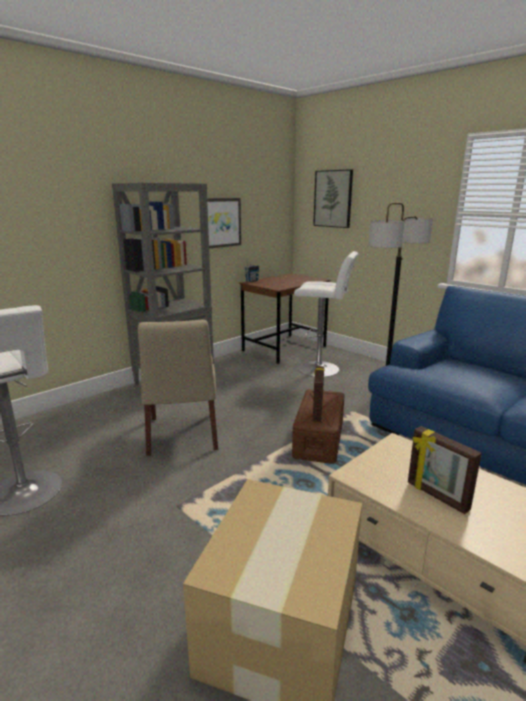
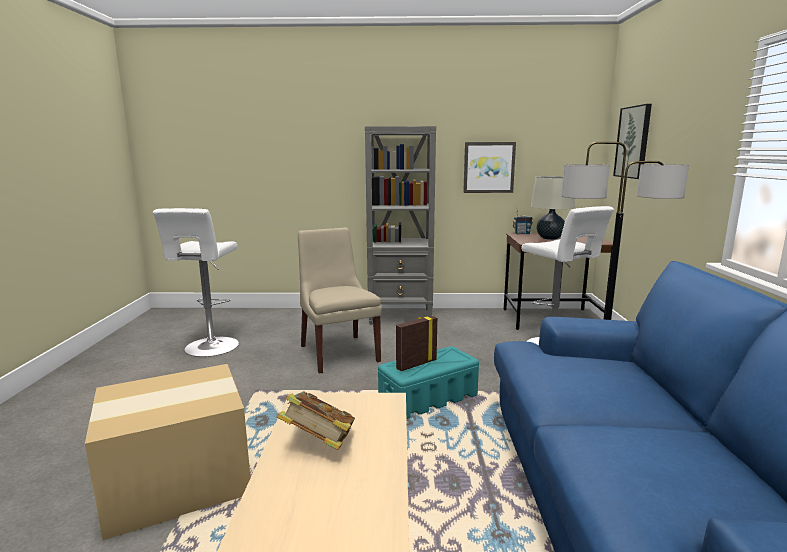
camera: 45 degrees right, 5 degrees down
(182, 435) = (338, 352): beige chair -> beige chair turned 120 degrees clockwise
(280, 282) = (550, 238): none -> beige table lamp
(318, 439) = (427, 398): brown storage box -> turquoise storage box
(437, 496) = (319, 443): picture frame -> book

